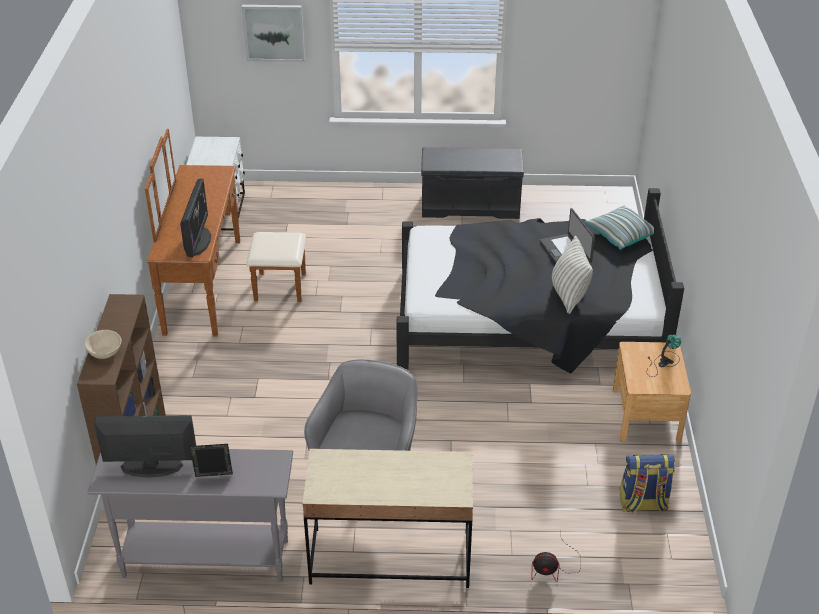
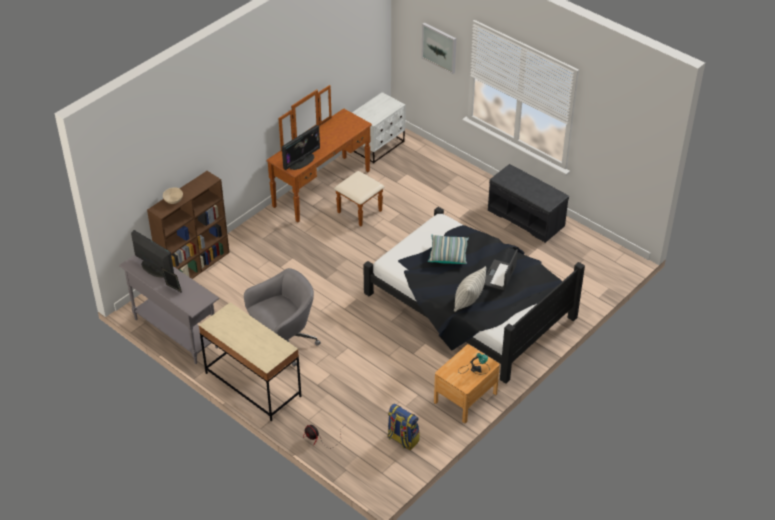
camera: 40 degrees right, 5 degrees up
(620, 235) = (547, 283): pillow -> pillow (448, 254)

